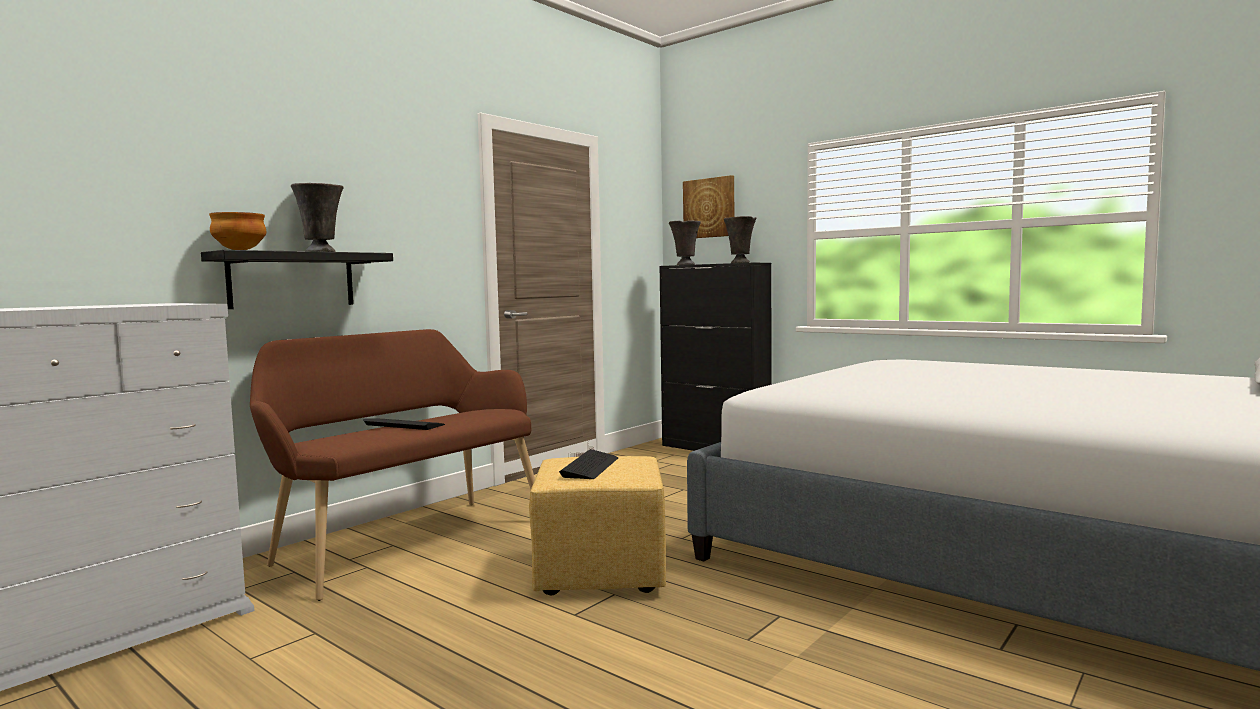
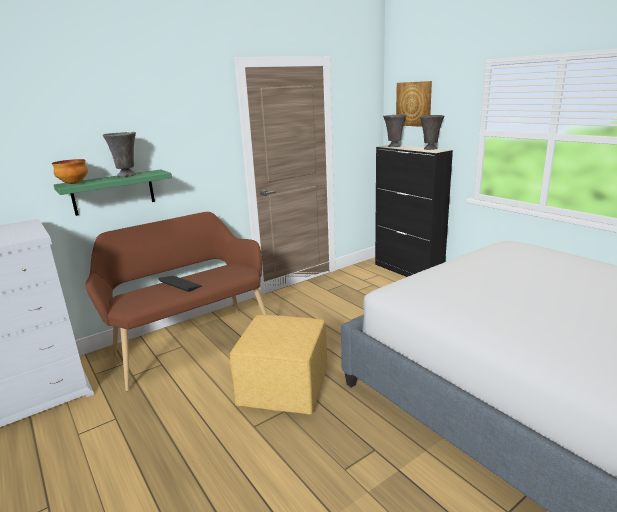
camera: 15 degrees right, 15 degrees up
(292, 280) = (113, 192): black shelf -> green shelf
(590, 467) = (274, 332): keyboard -> none

